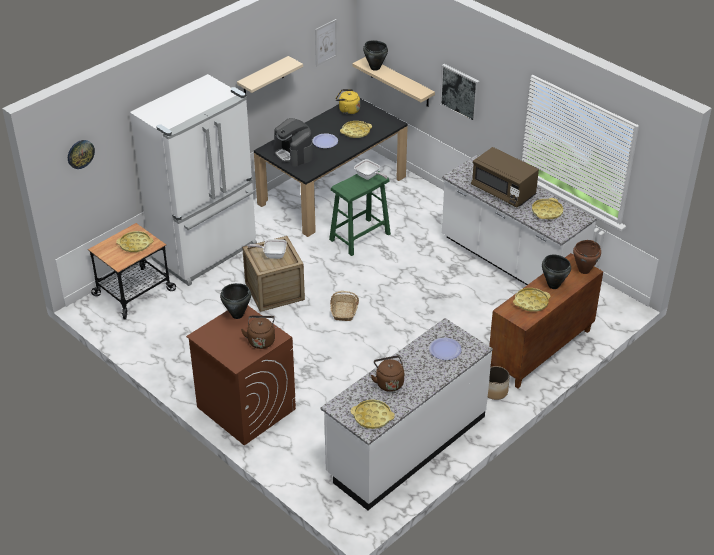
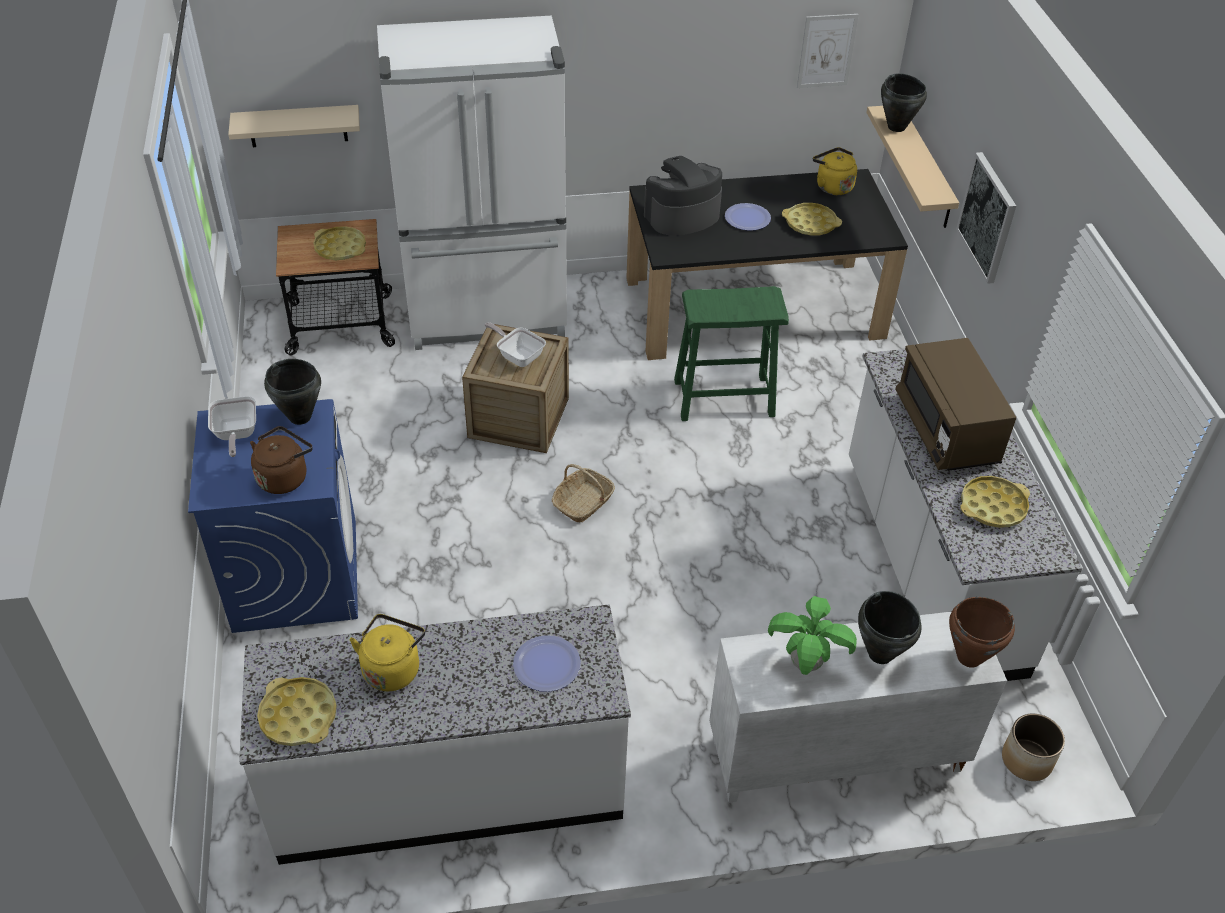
camera: 35 degrees right, 5 degrees up
(80, 154) = (274, 63): wall clock -> none
(245, 408) = (295, 574): brown washing machine -> blue washing machine
(263, 78) = (676, 67): beige shelf -> beige shelf (297, 126)
(294, 153) = (681, 216): coffee machine -> coffee machine turned 60 degrees clockwise
(369, 177) = (757, 301): frying pan -> frying pan (236, 435)
(388, 382) = (392, 668): brown kettle -> yellow kettle
(495, 391) = (685, 783): planter -> planter (1027, 760)
(531, 302) = (805, 663): yellow tray -> potted plant
(541, 351) = (834, 756): brown cabinet -> white cabinet

